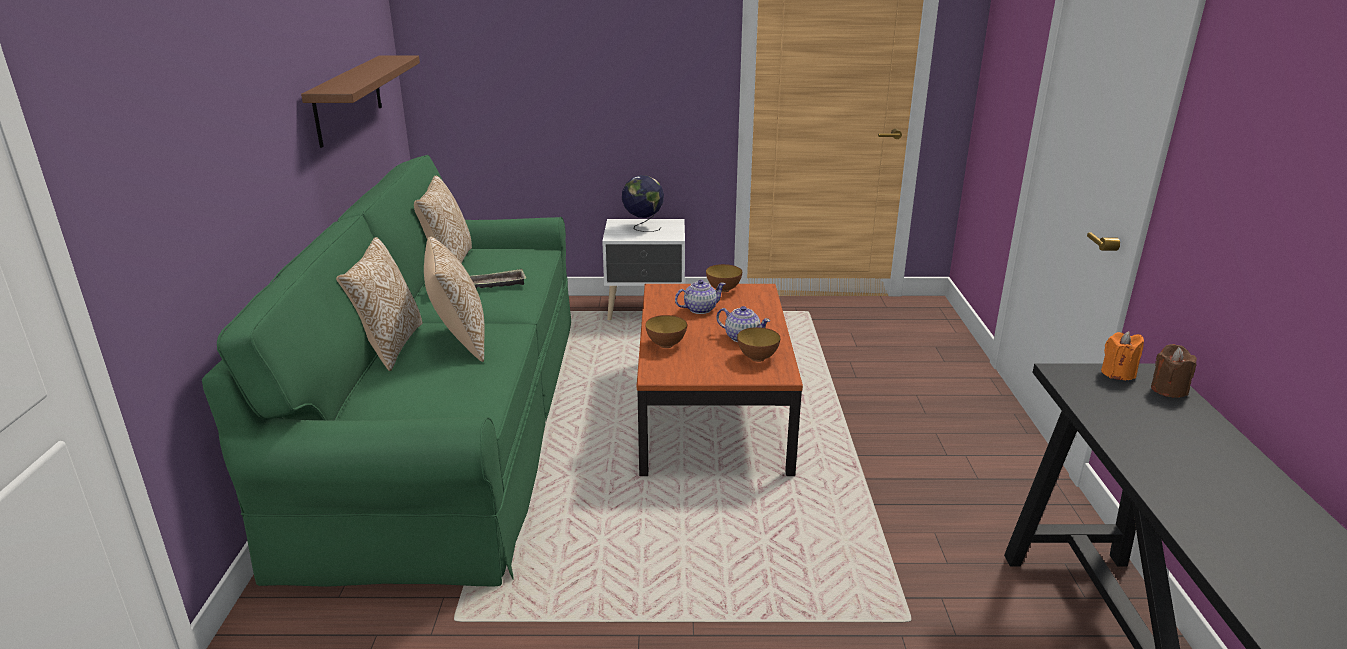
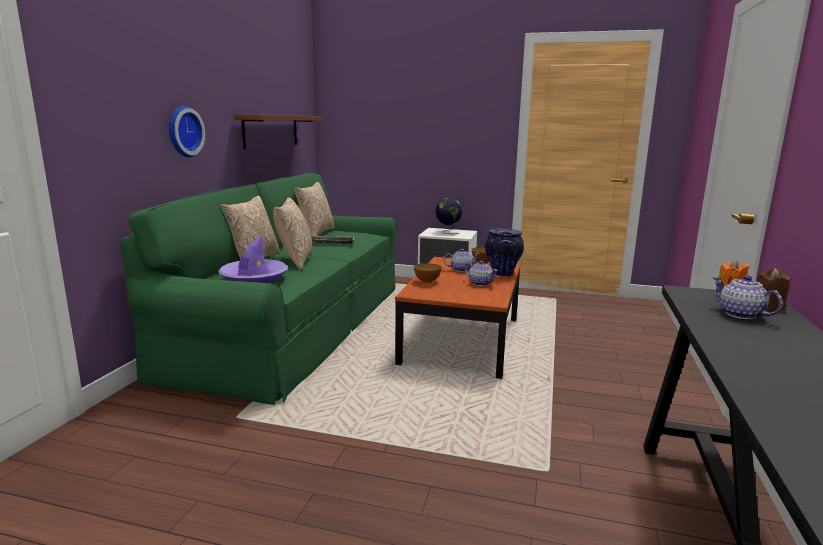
camera: 15 degrees right, 10 degrees down
(244, 156) = (183, 131): none -> wall clock
(422, 394) = (254, 278): none -> purple hat
(757, 358) = (484, 293): bowl -> none
(762, 311) = (502, 273): none -> vase
(1148, 415) = (740, 314): none -> teapot

